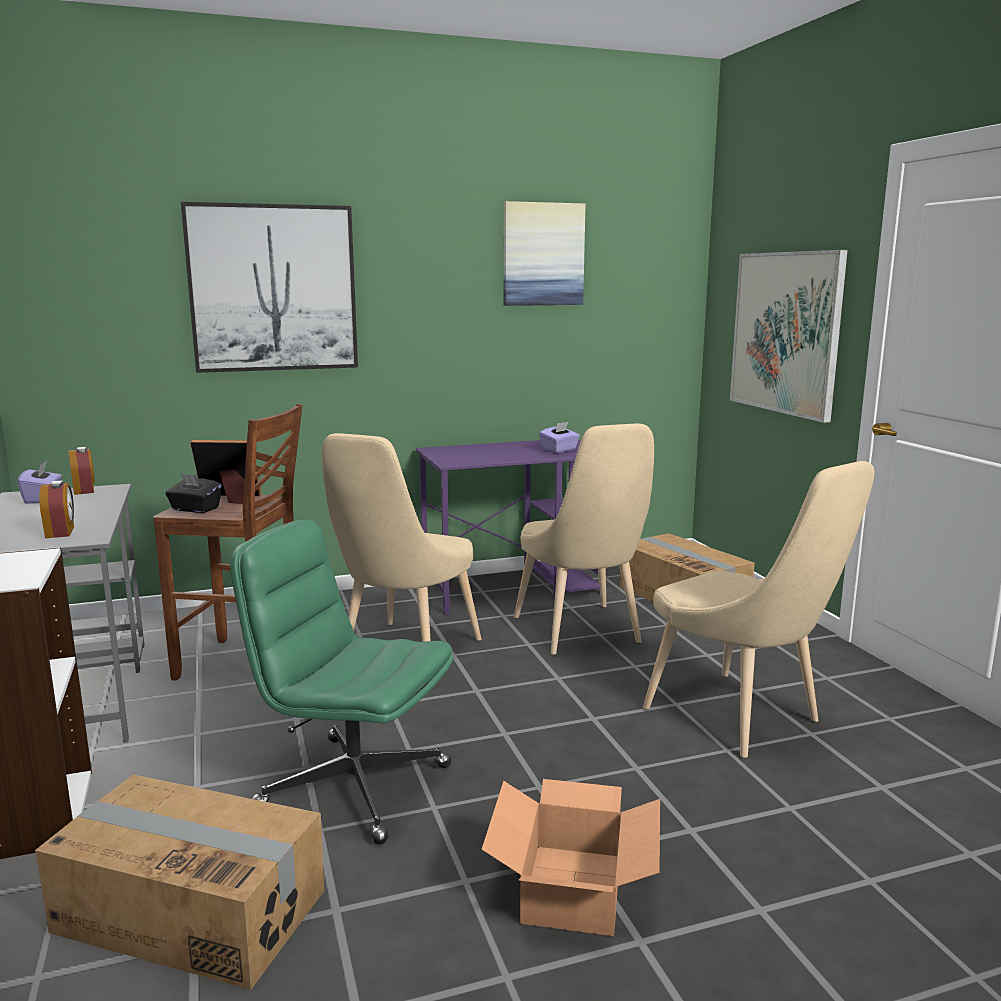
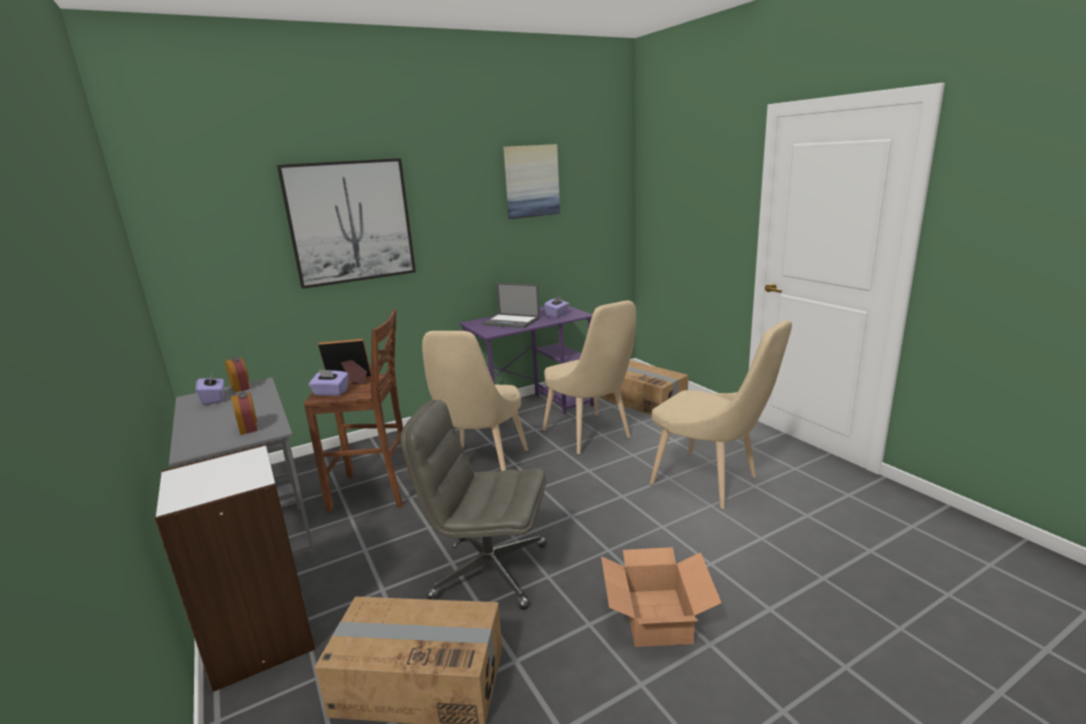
camera: 10 degrees left, 5 degrees up
(195, 509) = (331, 393): black tissue box -> purple tissue box
(352, 787) = (488, 571): green office chair -> grey office chair
(489, 452) = (512, 321): none -> laptop
(785, 332) = (697, 225): picture -> none

